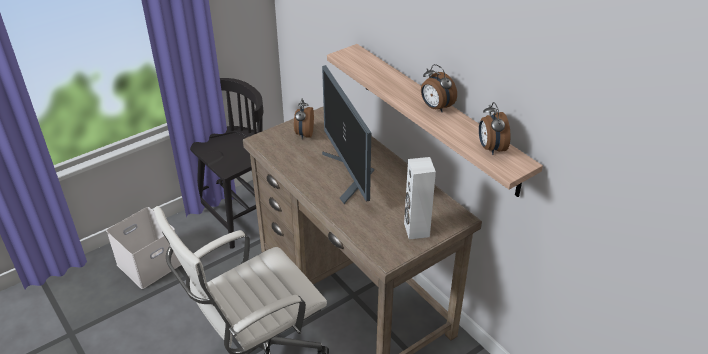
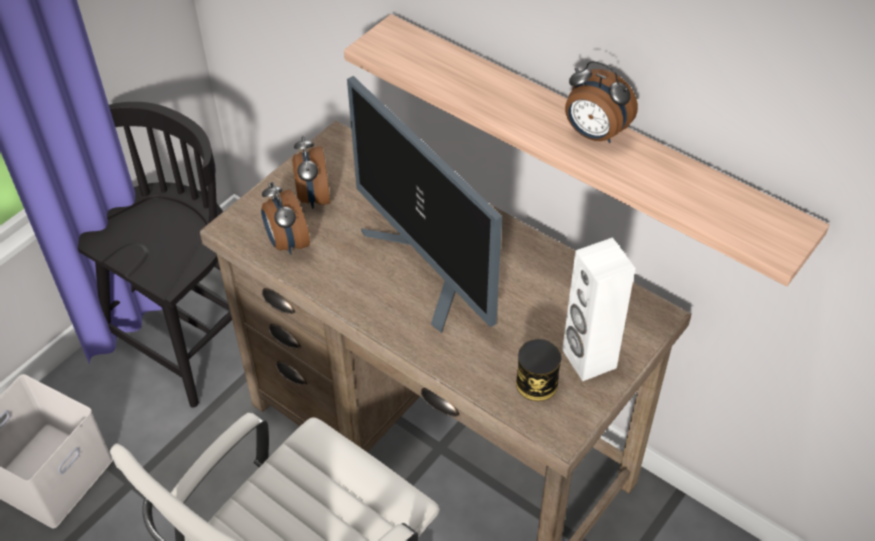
camera: 15 degrees left, 10 degrees up
(384, 235) = (536, 383): none -> can
(490, 148) = (727, 206): alarm clock -> alarm clock (287, 243)

